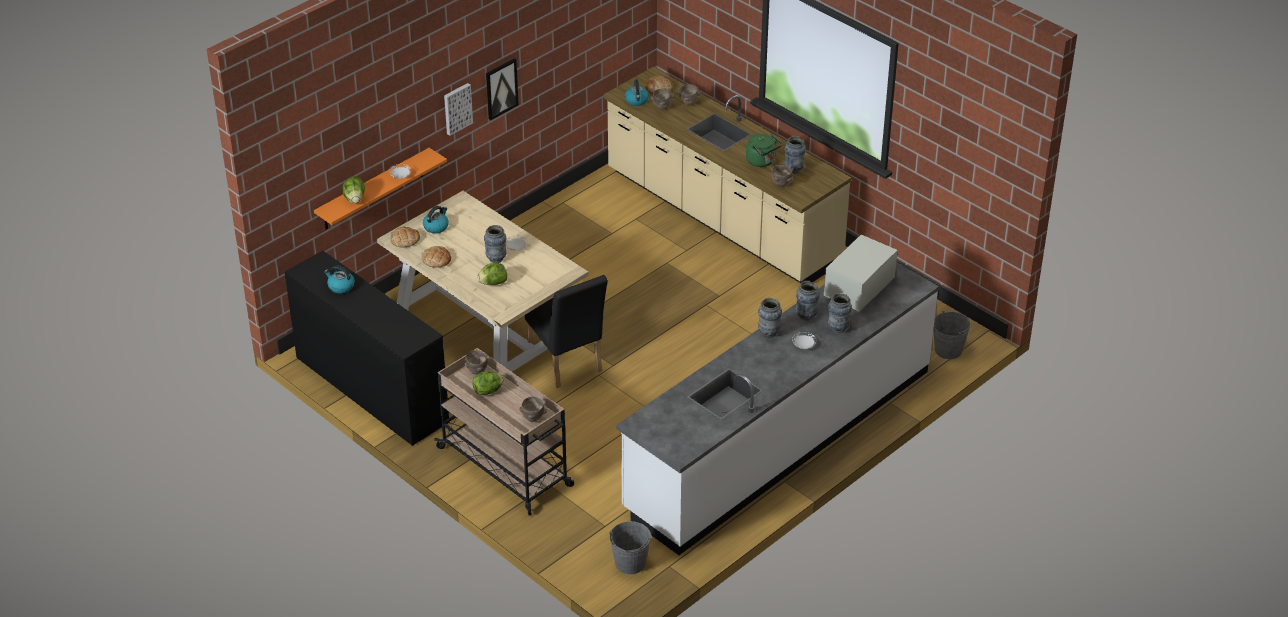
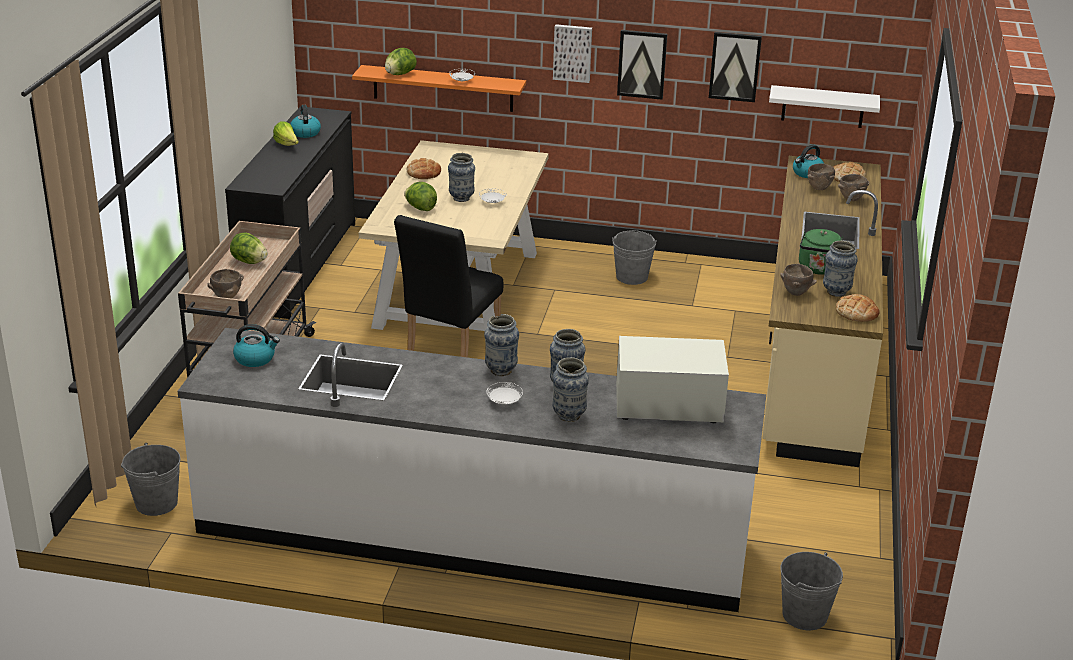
camera: 55 degrees right, 10 degrees down
(355, 303) = (287, 145): none -> lettuce
(404, 239) = (435, 151): bread -> bread (857, 312)
(436, 227) = (474, 158): kettle -> kettle (255, 358)
(477, 371) = (275, 247): brown bowl -> none
(549, 240) = (632, 277): none -> grey bucket
(556, 54) = (735, 66): none -> picture
(608, 49) = (823, 106): none -> white shelf

